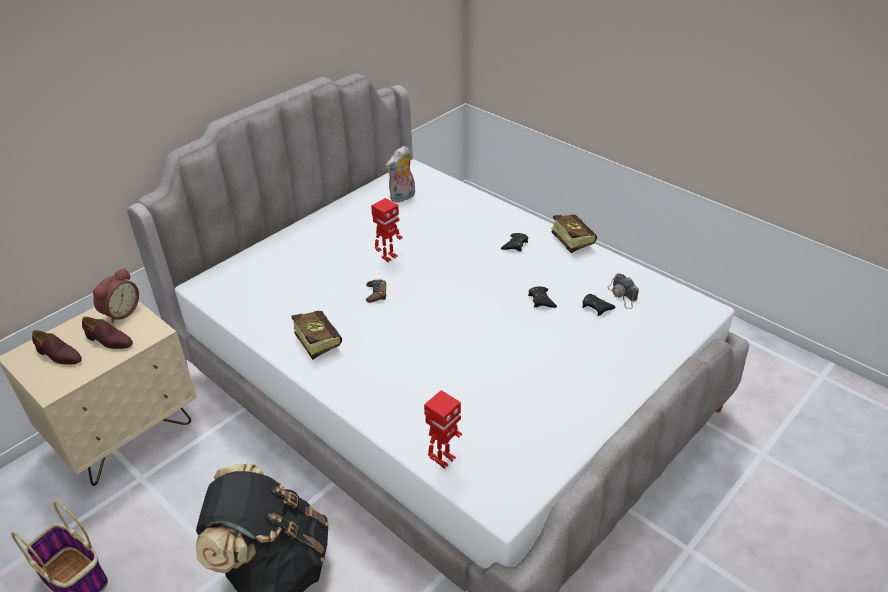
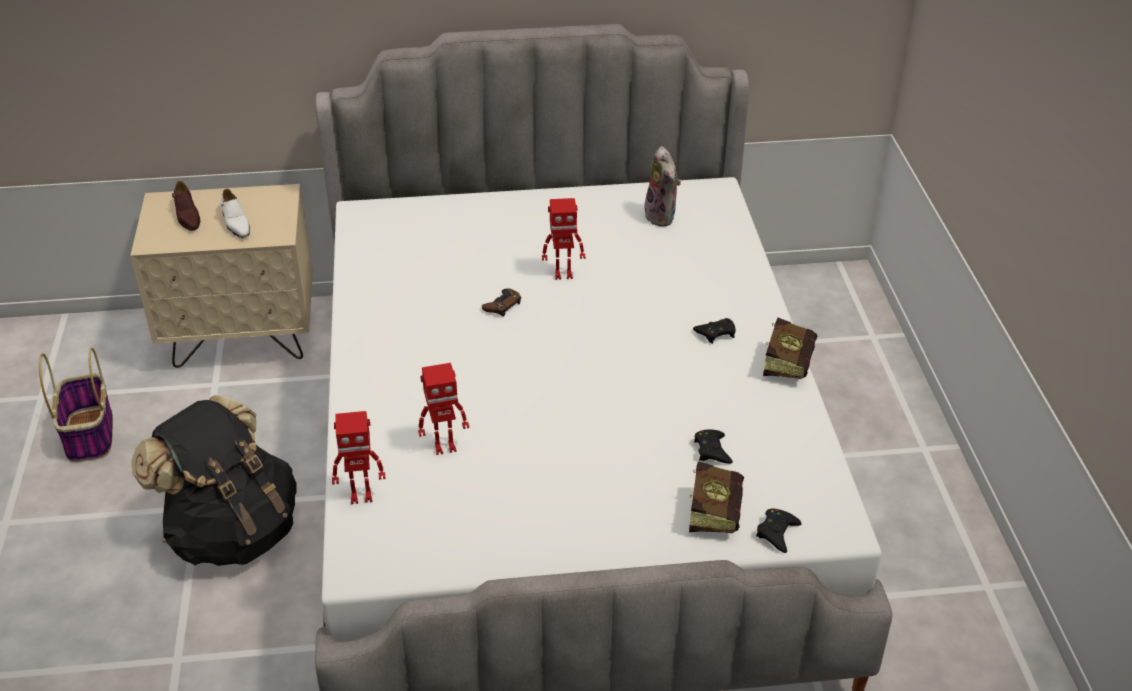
camera: 40 degrees right, 0 degrees up
(109, 340) = (236, 224): brown shoe -> white shoe
(120, 312) = (272, 202): alarm clock -> none
(315, 340) = (391, 320): book -> book (715, 509)
(403, 197) = (662, 216): plush toy -> plush toy turned 105 degrees counterclockwise
(454, 396) = (444, 447): none -> toy robot
(541, 300) = (660, 408): black game controller -> black game controller (777, 533)
(622, 295) = (760, 456): camera -> none

